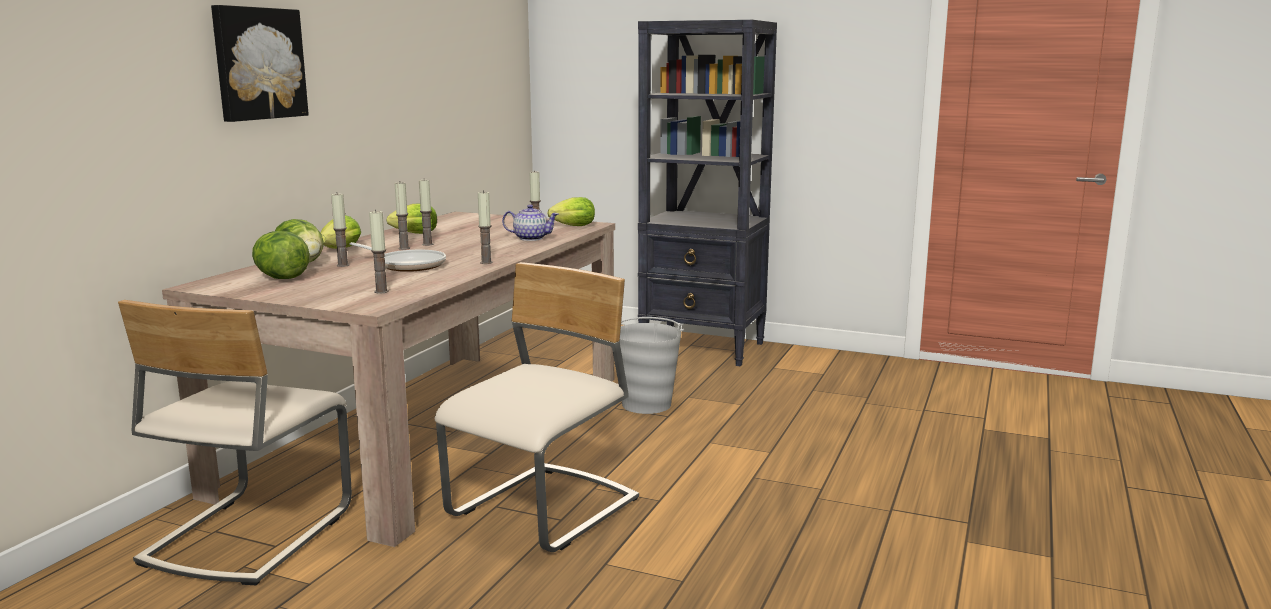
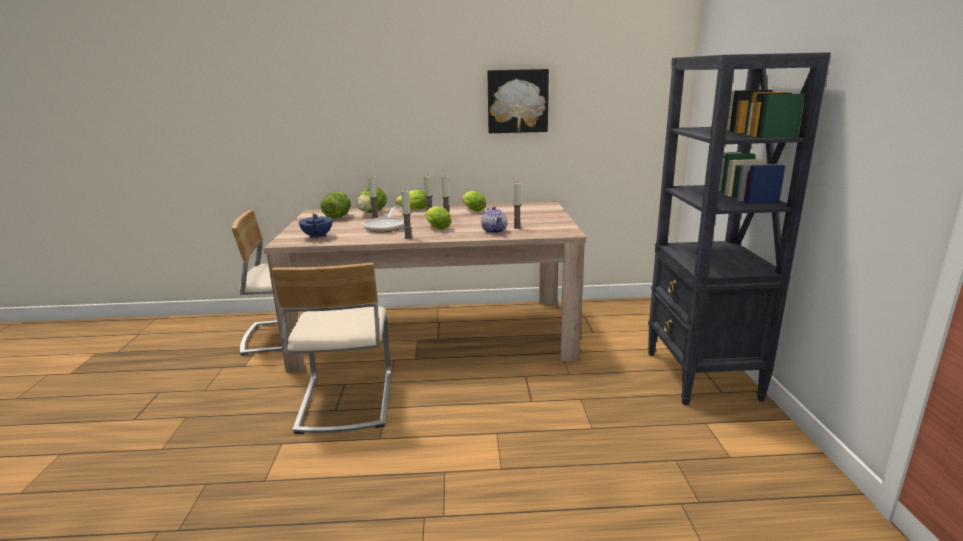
camera: 65 degrees right, 5 degrees up
(258, 63) = (380, 97): picture -> picture (517, 101)
(381, 291) = (318, 236): candle -> blue teapot
(545, 511) = (345, 401): beige chair -> beige chair turned 75 degrees clockwise
(571, 226) = (551, 230): lettuce -> lettuce (436, 227)
(647, 404) = (545, 386): grey bucket -> none

